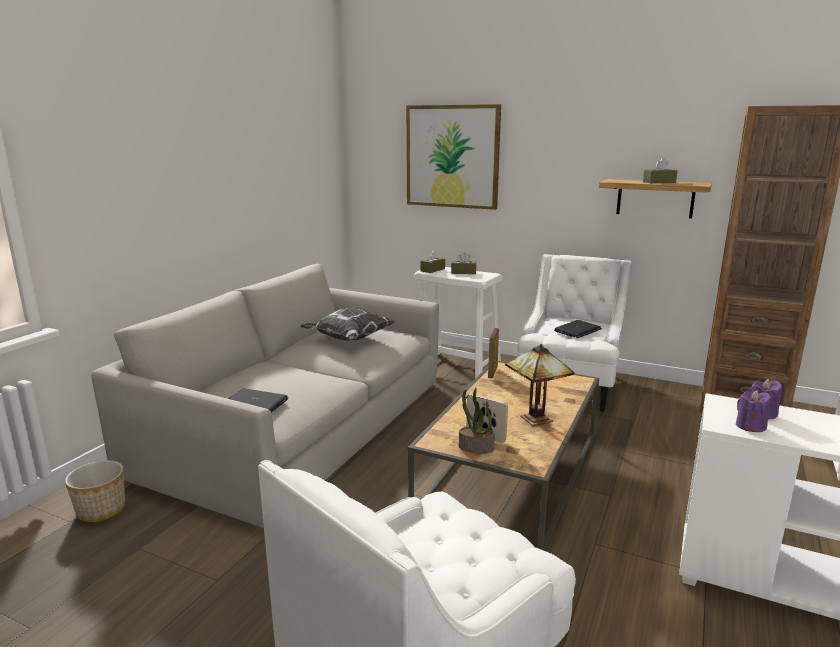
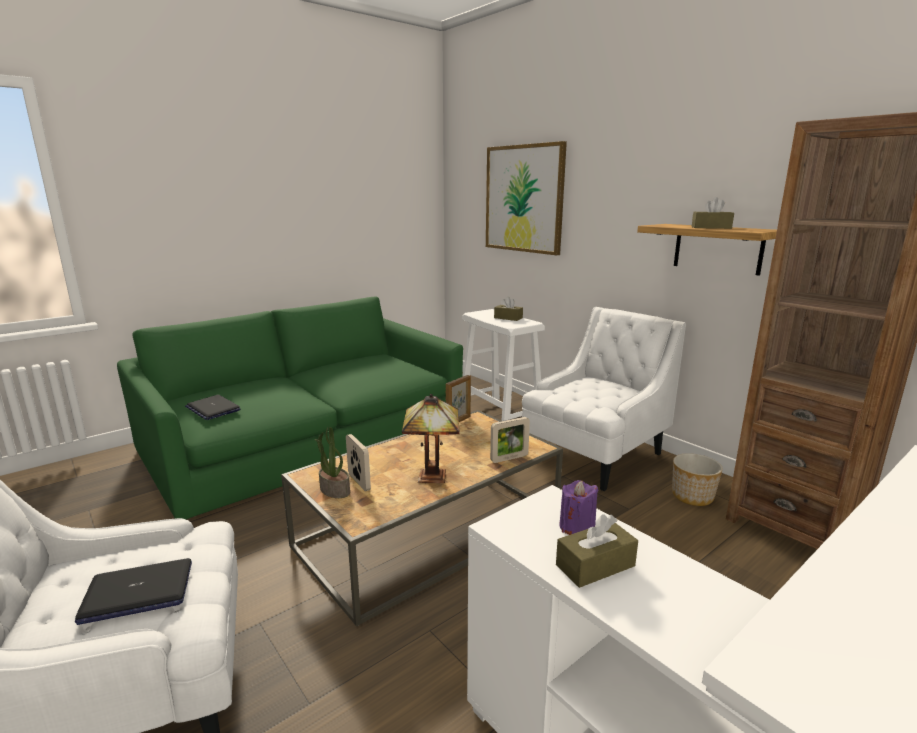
camera: 25 degrees right, 0 degrees up
(102, 510) = (104, 473): planter -> planter (693, 496)
(299, 424) = (307, 439): grey sofa -> green sofa
(348, 339) = (365, 368): pillow -> none
(432, 270) = (482, 313): brown tissue box -> brown tissue box (595, 565)
(572, 393) = (509, 458): none -> picture frame
(577, 330) = (592, 394): laptop -> laptop (137, 592)
(750, 426) = (533, 538): purple candle -> none

